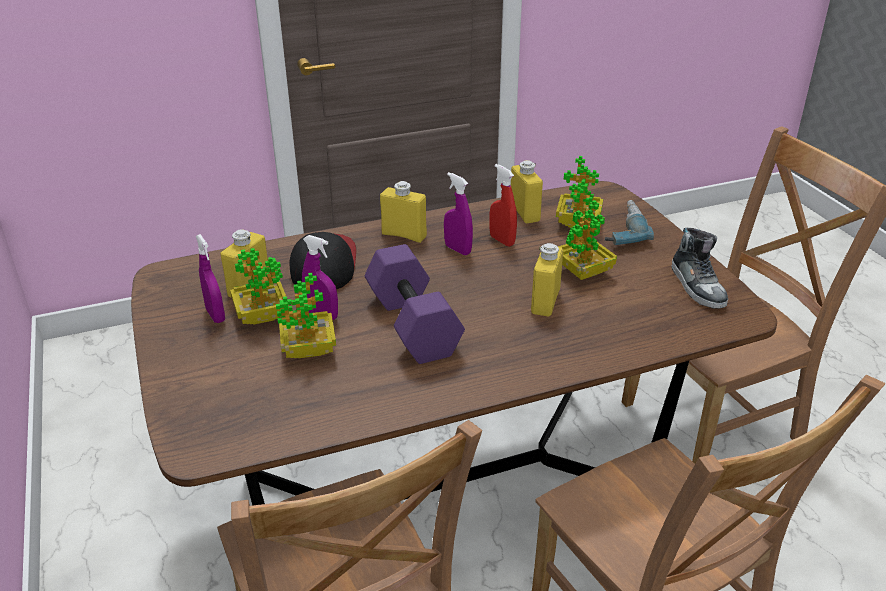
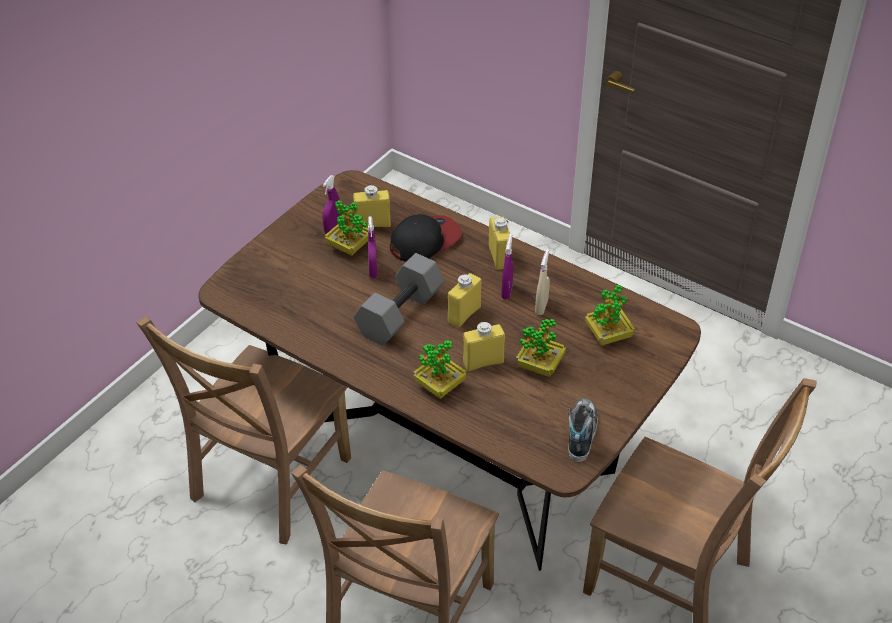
camera: 55 degrees right, 10 degrees up
(309, 350) = (335, 284): potted plant -> potted plant (439, 386)
(410, 324) = (399, 312): purple dumbbell -> grey dumbbell
(502, 240) = (541, 307): red spray bottle -> beige spray bottle
(524, 213) = (594, 301): yellow bottle -> yellow bottle (464, 314)
(621, 230) = (623, 363): power drill -> none
(697, 286) = (581, 433): shoe -> shoe turned 150 degrees clockwise

